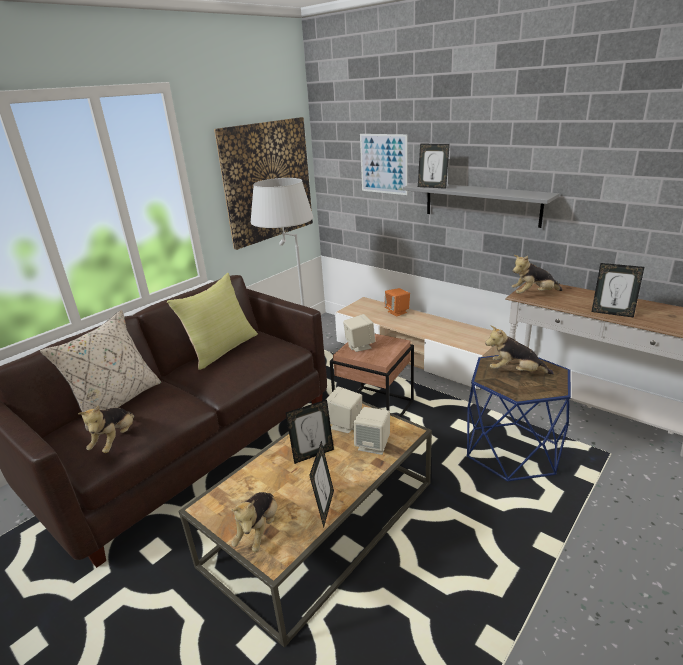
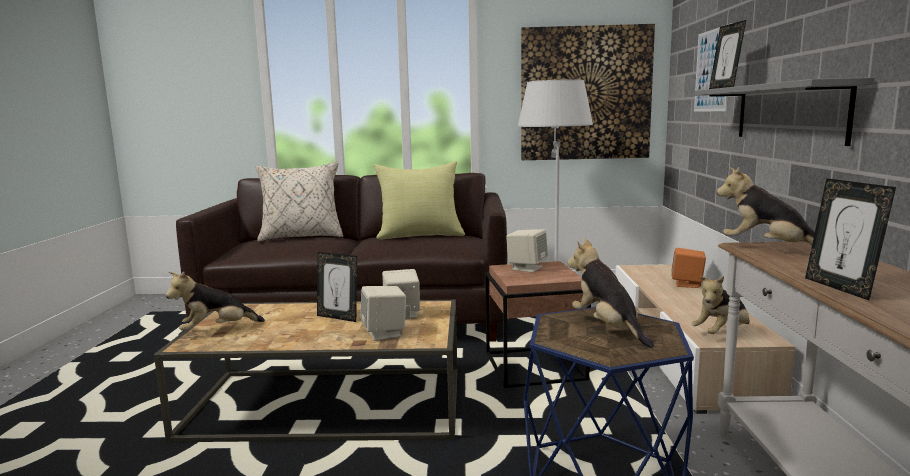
camera: 50 degrees right, 15 degrees down
(115, 440) = (253, 248): plush toy -> plush toy (722, 333)
(325, 508) = (266, 342): picture frame -> none

